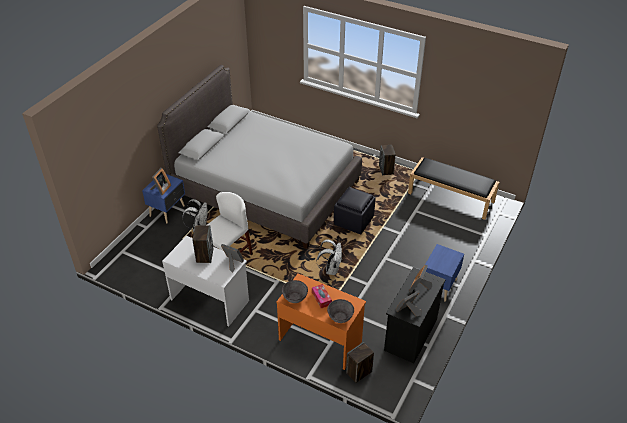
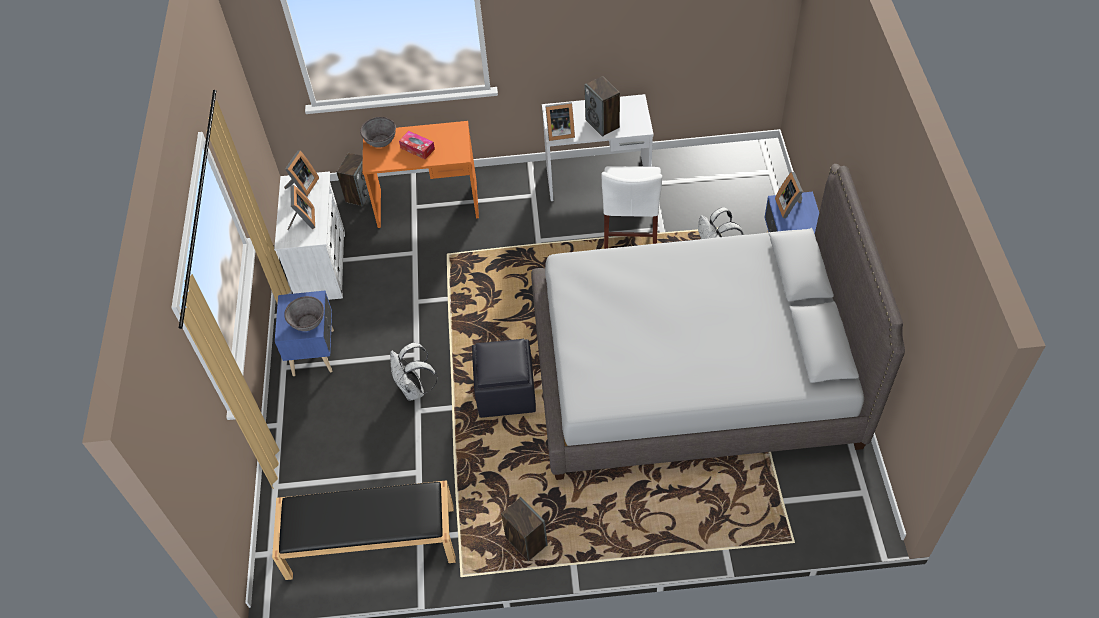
camera: 150 degrees right, 10 degrees up
(295, 297) = (450, 134): grey bowl -> grey bowl (308, 322)
(331, 269) = (481, 295): white backpack -> white backpack (414, 389)
(410, 334) = (321, 266): black dresser -> white dresser

